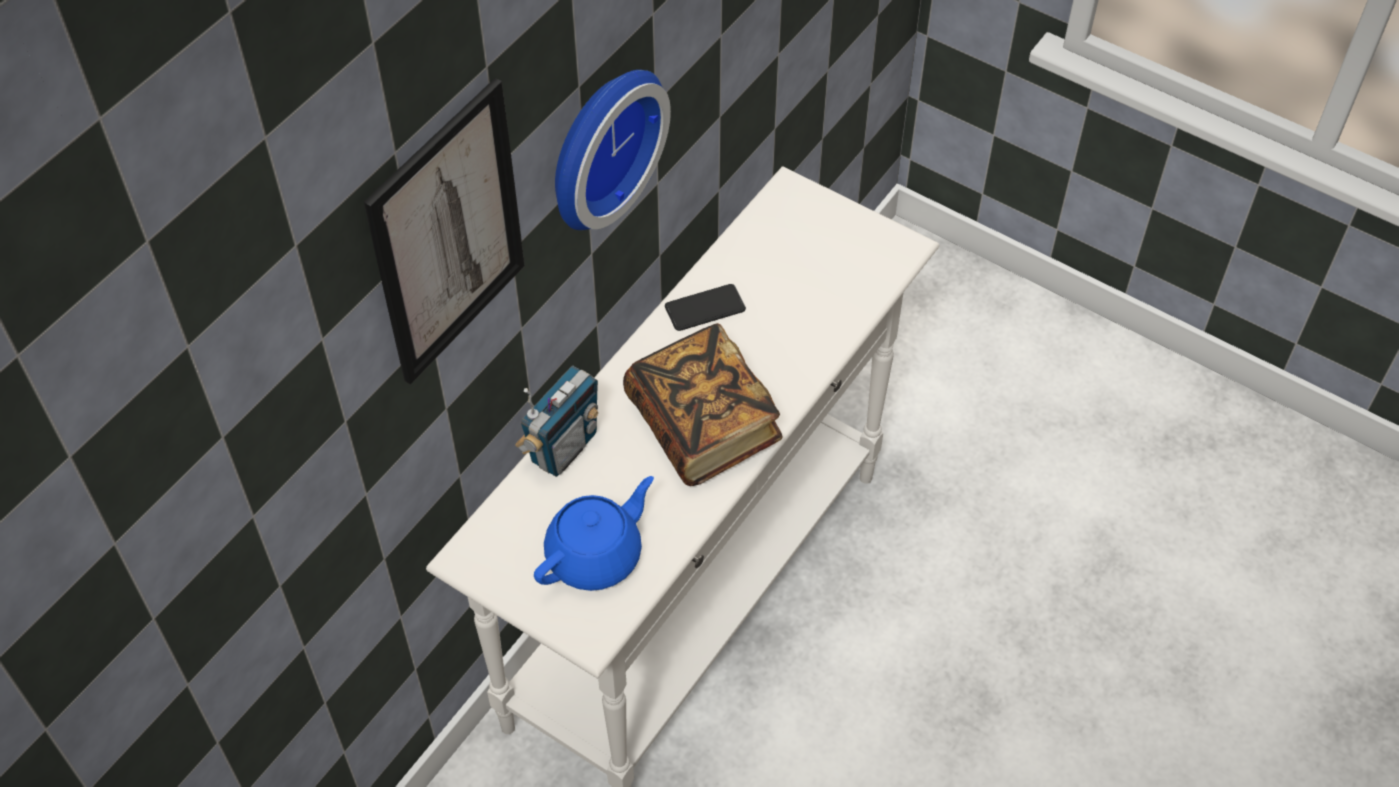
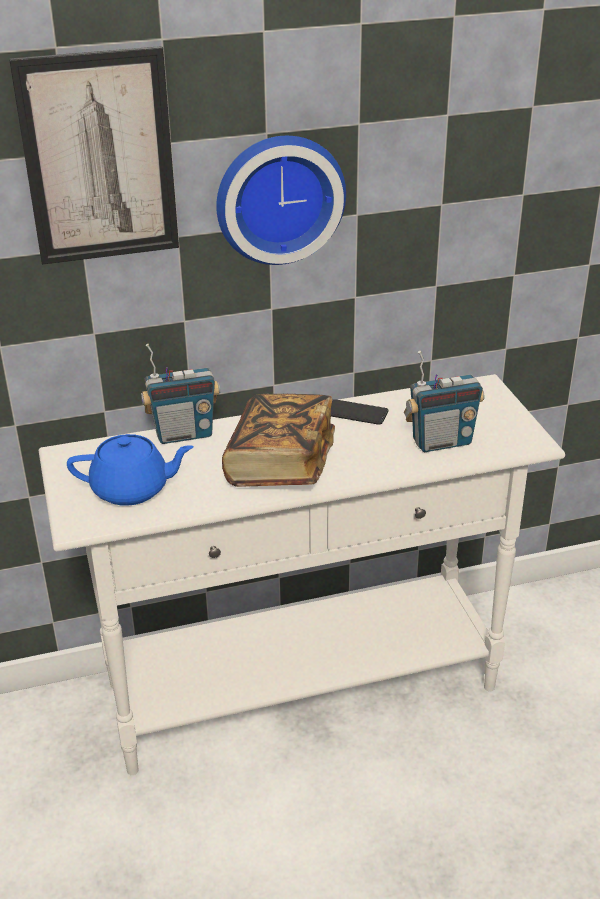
camera: 40 degrees right, 20 degrees down
(823, 299) = (441, 442): none -> radio

